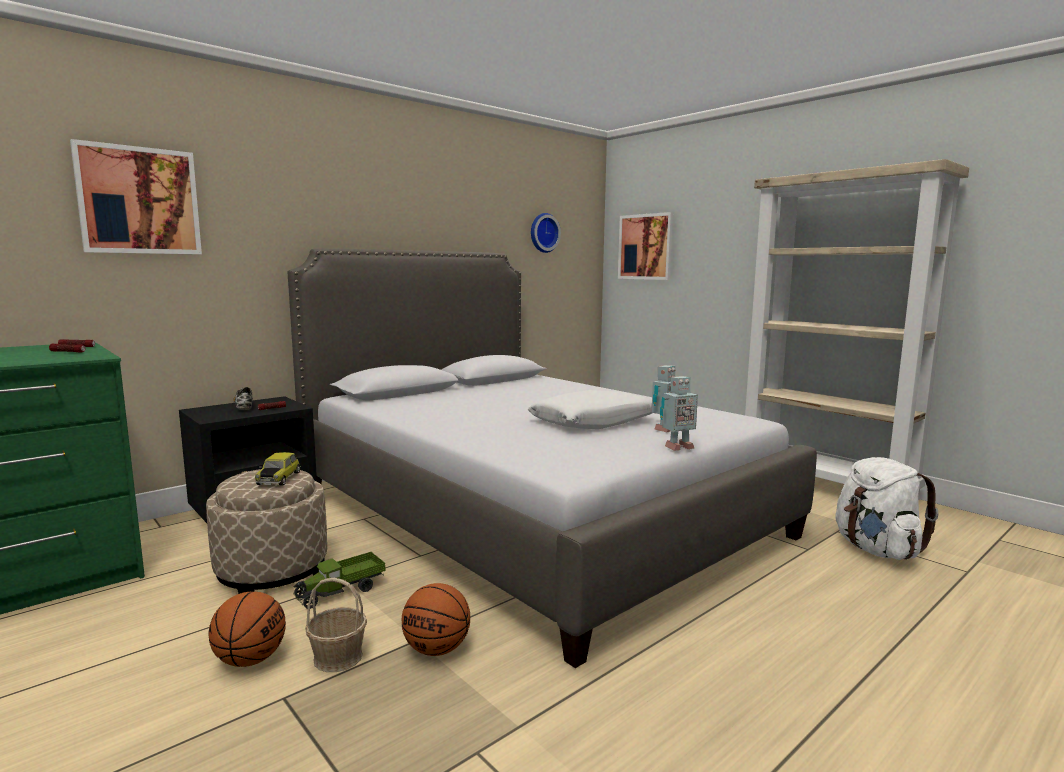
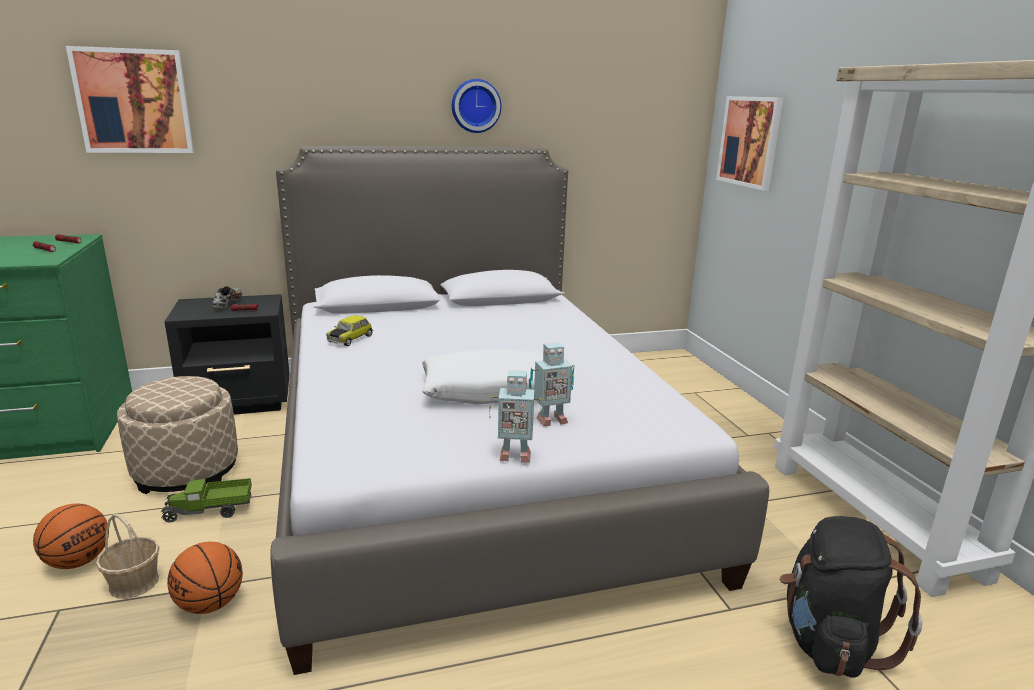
camera: 25 degrees right, 10 degrees up
(278, 478) = (180, 392): toy car -> toy car (350, 339)
(543, 233) = (613, 119): wall clock -> wall clock (475, 106)
(876, 550) = (829, 641): white backpack -> black backpack

